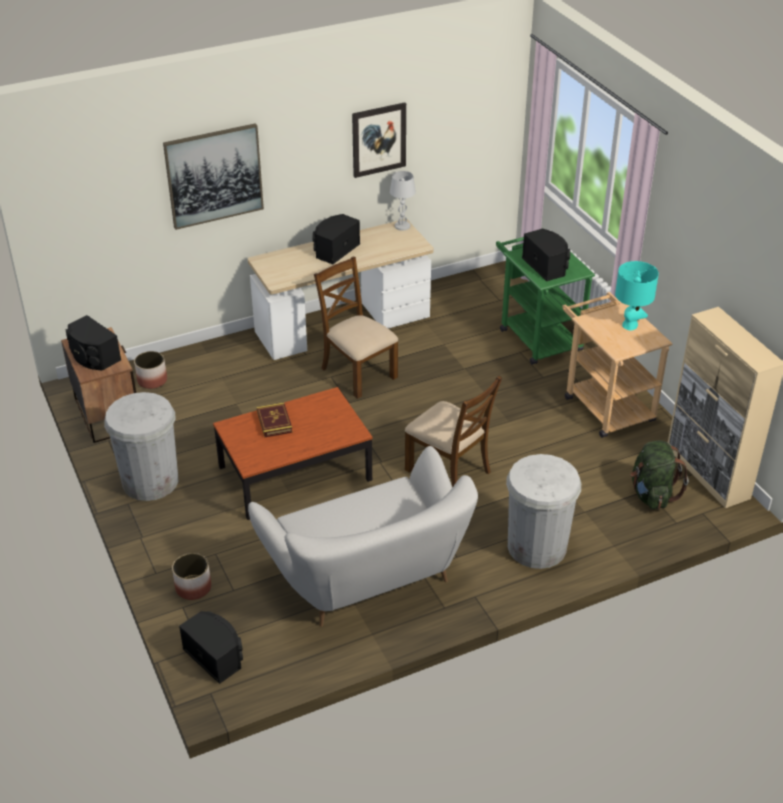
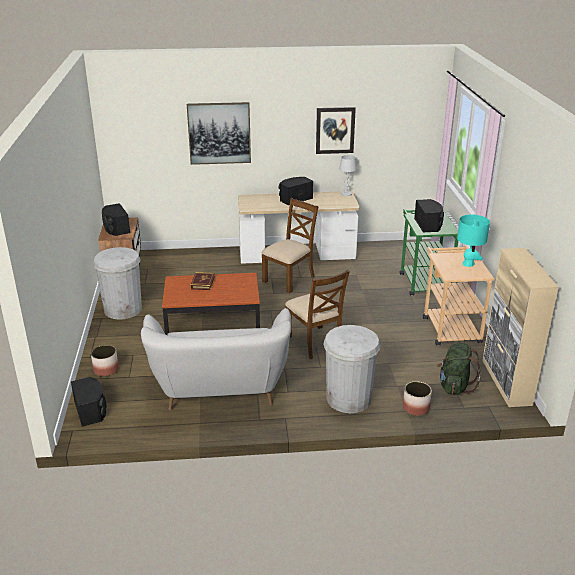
camera: 20 degrees right, 10 degrees down
(152, 380) = (162, 261): planter -> planter (415, 408)
(357, 373) = (289, 279): brown chair -> brown chair turned 60 degrees clockwise

